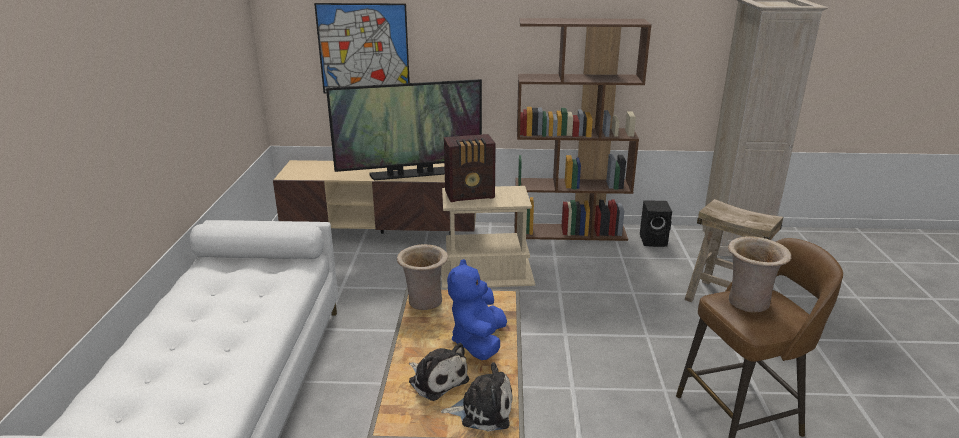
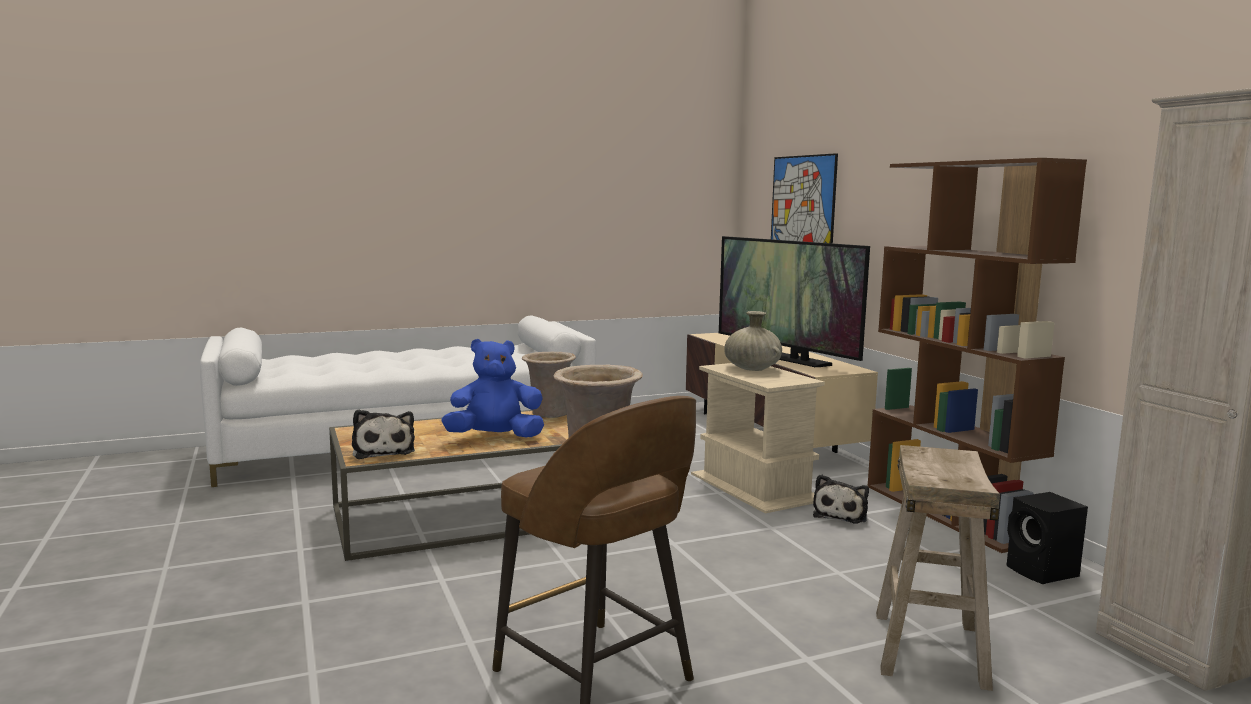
camera: 65 degrees right, 15 degrees down
(437, 379) = (422, 433): plush toy -> plush toy (841, 514)
(471, 195) = (752, 369): radio -> beige vase

